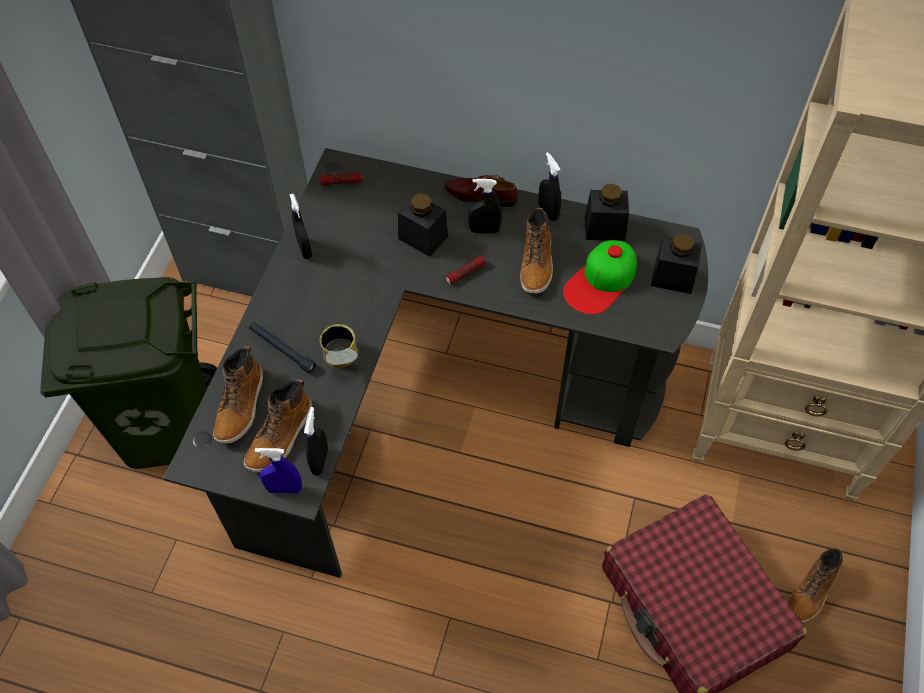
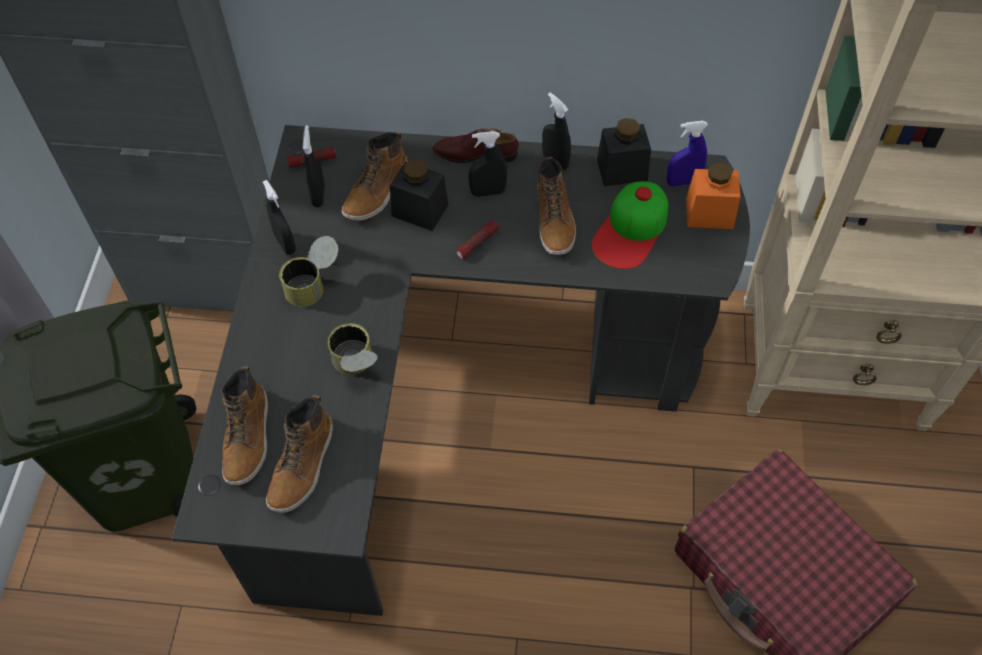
camera: 10 degrees left, 0 degrees up
(282, 349) = (283, 364): black flashlight -> none
(284, 489) = (320, 526): blue spray bottle -> blue spray bottle (683, 182)
(320, 461) = (355, 486): black spray bottle -> black spray bottle (318, 195)
(321, 287) = (314, 284): none -> can
(673, 277) = (709, 213): black jar -> orange jar
(811, 592) = (904, 537): boot -> boot (377, 191)

